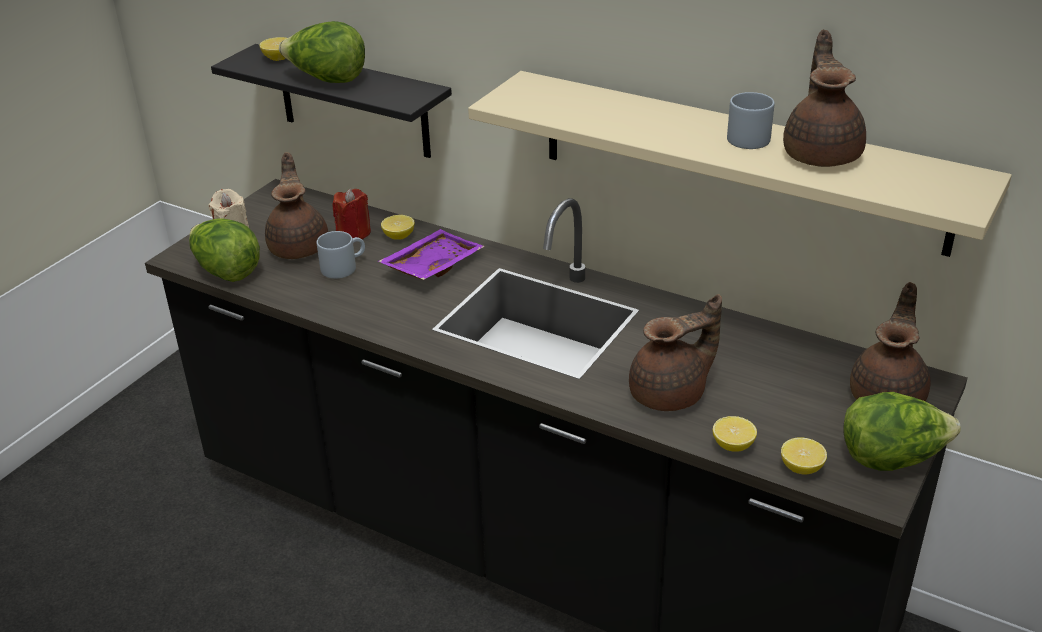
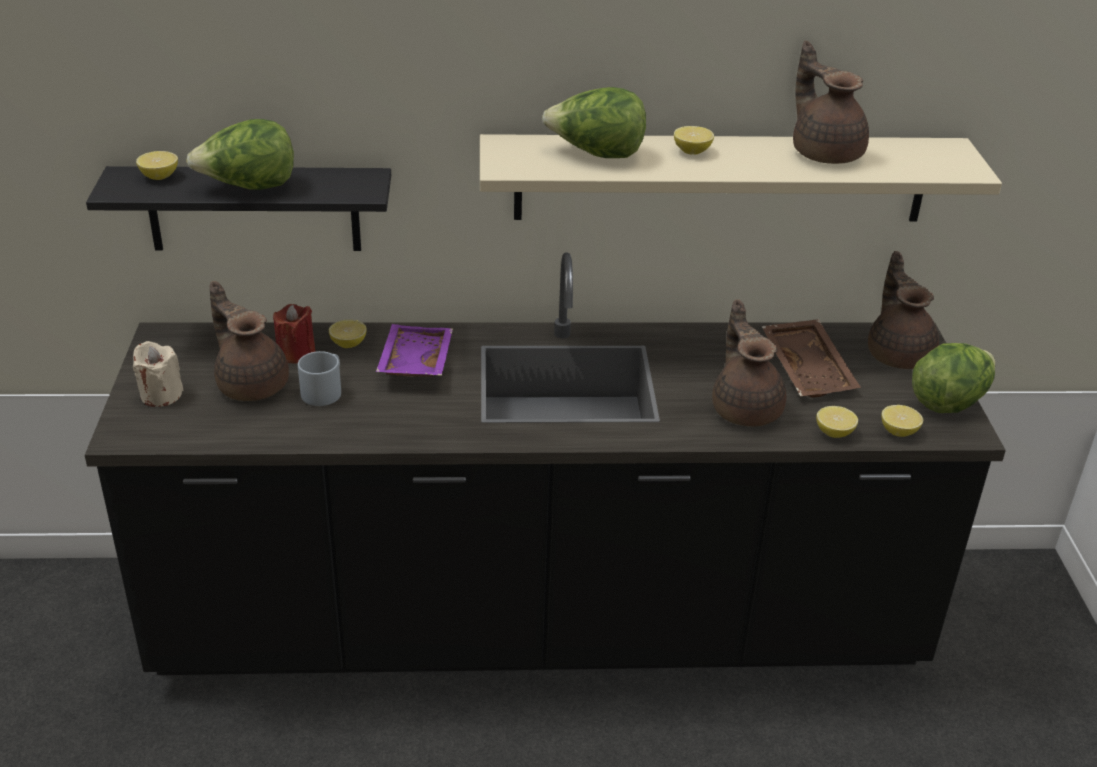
camera: 35 degrees left, 0 degrees up
(226, 271) = (198, 434): lettuce -> lettuce (596, 154)
(671, 394) = (745, 408): brown teapot -> brown teapot turned 45 degrees counterclockwise
(687, 124) = (692, 151): none -> lemon
(750, 136) = (754, 151): grey mug -> none
(774, 380) = (809, 369): none -> brown tray

